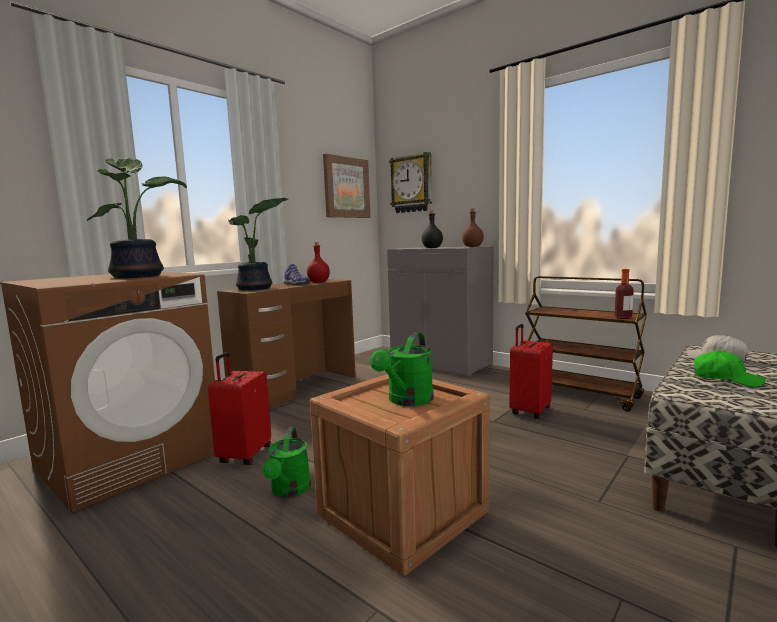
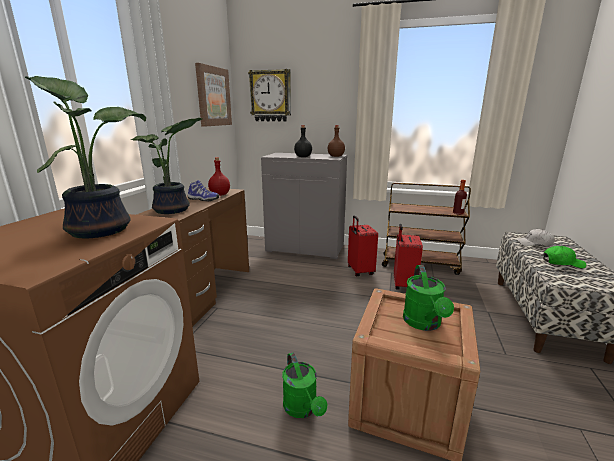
camera: 25 degrees left, 10 degrees up
(244, 455) = (225, 380): red suitcase -> red suitcase (359, 271)

